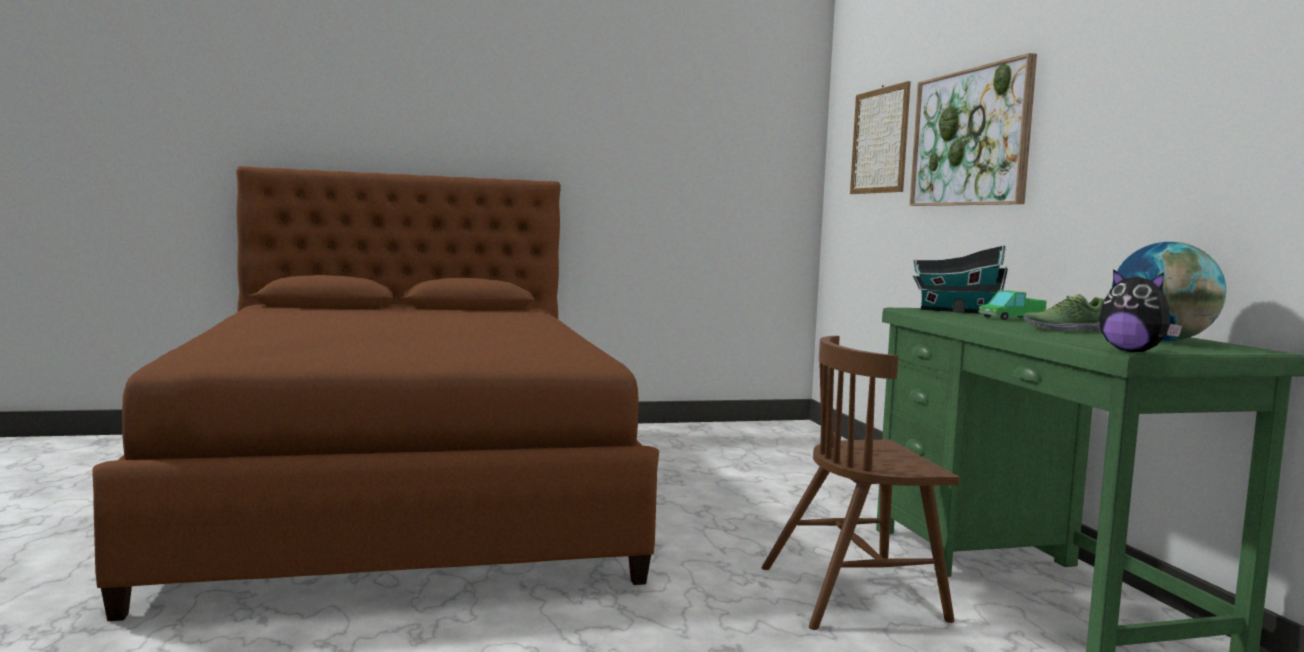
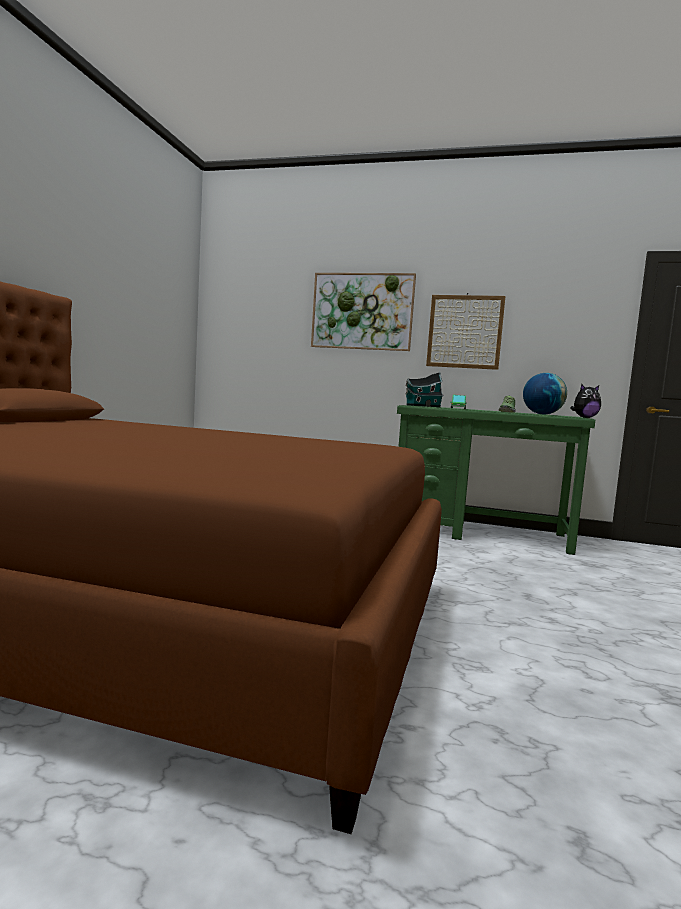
camera: 60 degrees left, 0 degrees up
(862, 592) = (470, 555): brown chair -> none
(880, 139) = (269, 302): picture -> picture (465, 330)

